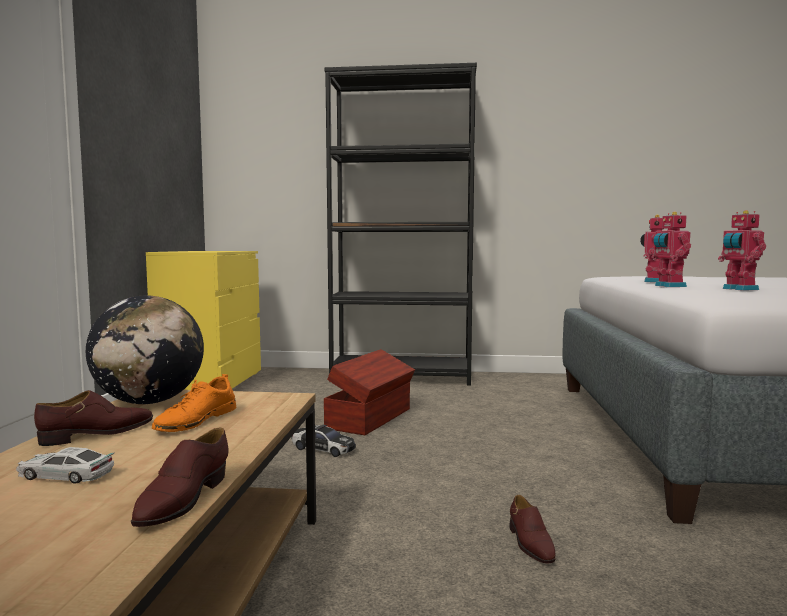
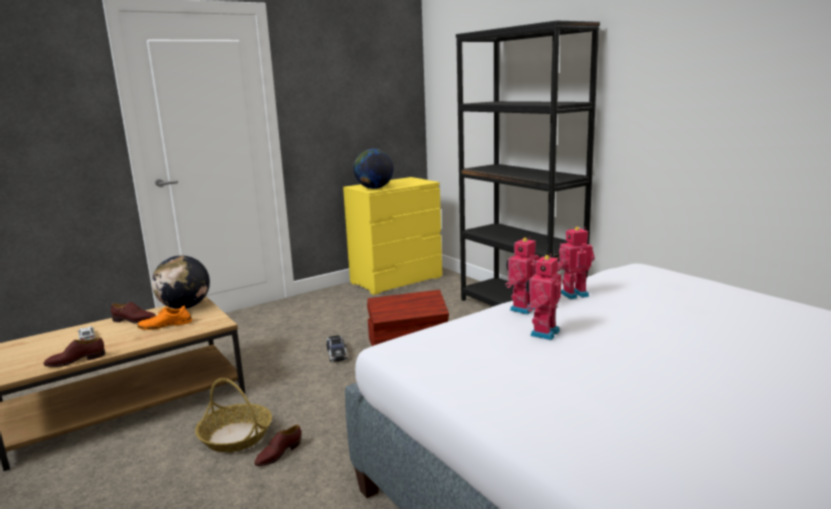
camera: 50 degrees right, 10 degrees up
(203, 251) = (374, 188): none -> globe
(438, 558) = (236, 436): none -> basket

